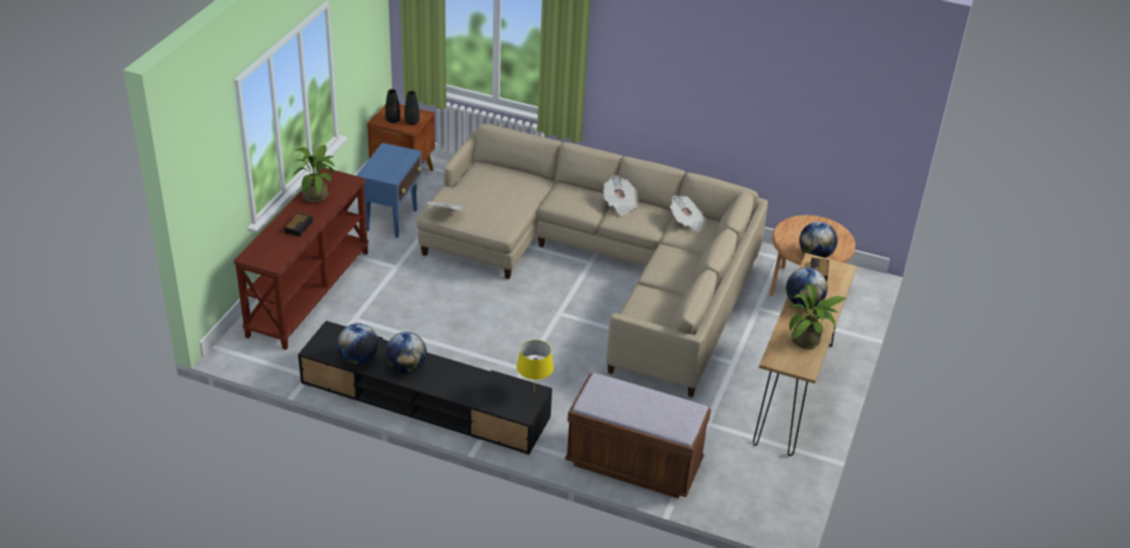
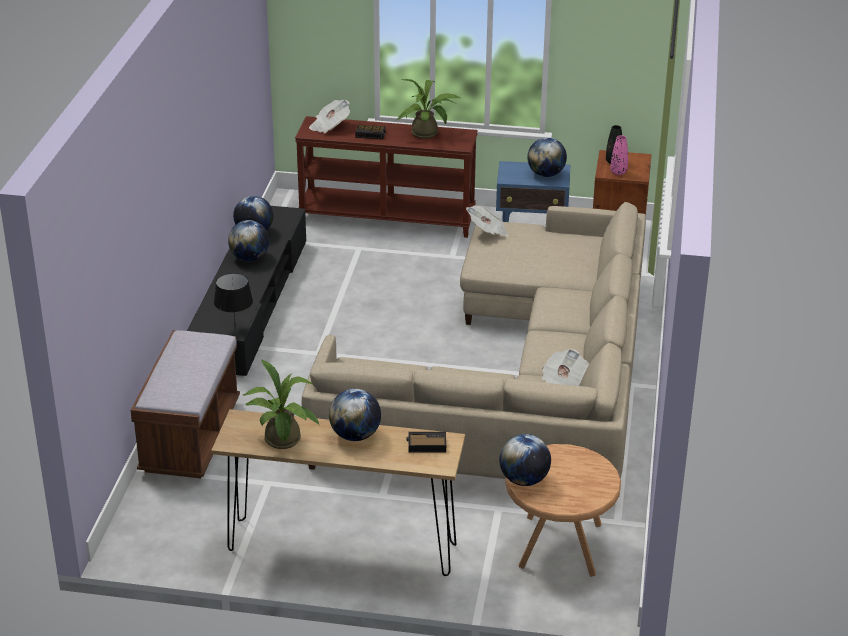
camera: 80 degrees right, 5 degrees down
(394, 157) = (546, 174): none -> globe
(412, 122) = (618, 172): black vase -> pink vase
(534, 391) = (235, 331): yellow table lamp -> black table lamp
(620, 204) = (570, 334): newspaper -> newspaper (329, 126)

